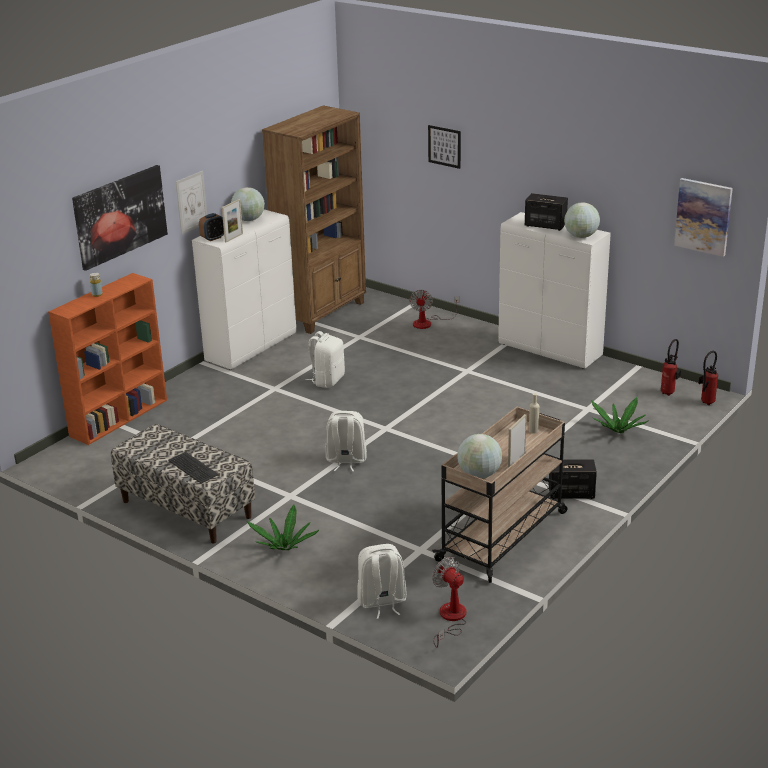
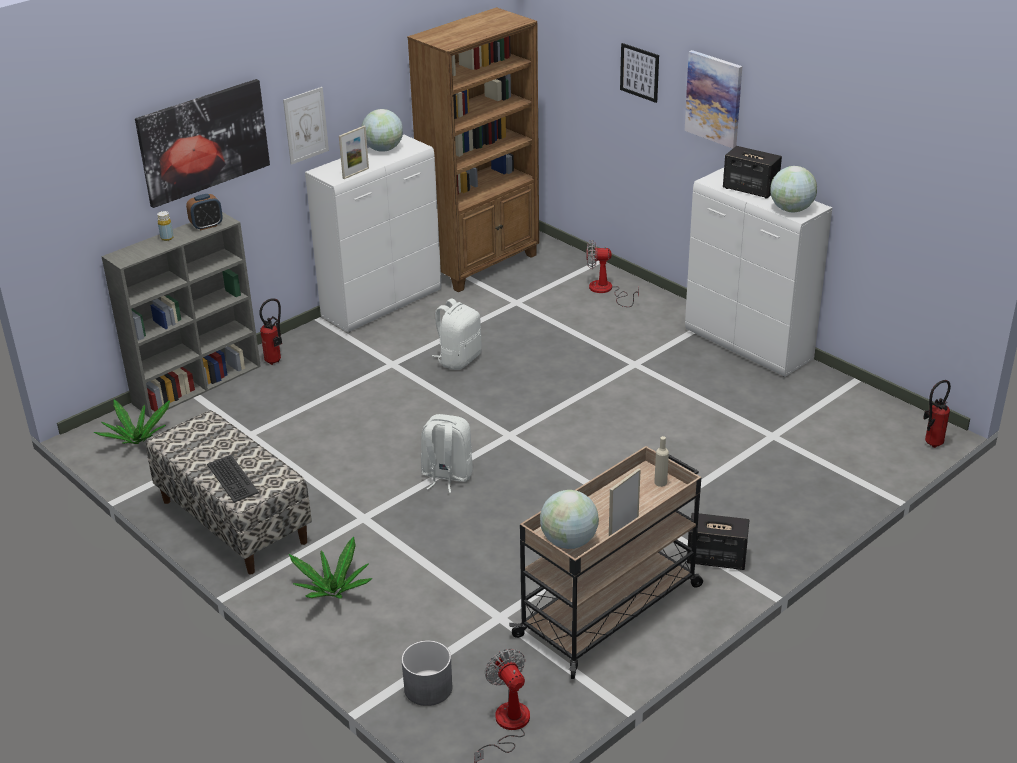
camera: 10 degrees right, 5 degrees up
(119, 417) = (198, 384): orange bookcase -> grey bookcase
(213, 238) = (331, 172): alarm clock -> alarm clock (206, 226)
(382, 602) = (428, 688): white backpack -> grey planter
(428, 322) = (606, 291): fan -> fan turned 75 degrees clockwise
(618, 430) = (803, 472): potted plant -> potted plant (137, 440)
(669, 392) = (886, 423): fire extinguisher -> fire extinguisher (276, 360)
(703, 216) = (951, 202): picture -> picture (714, 98)

